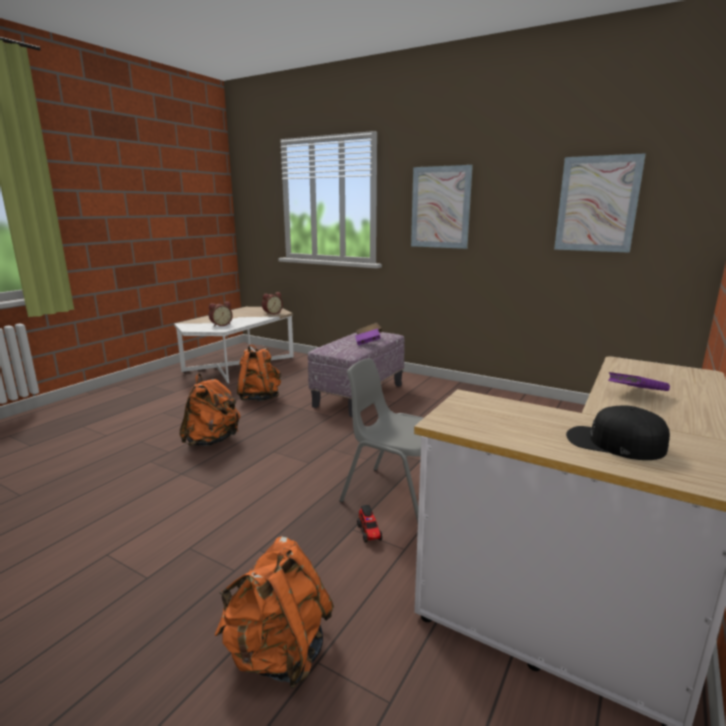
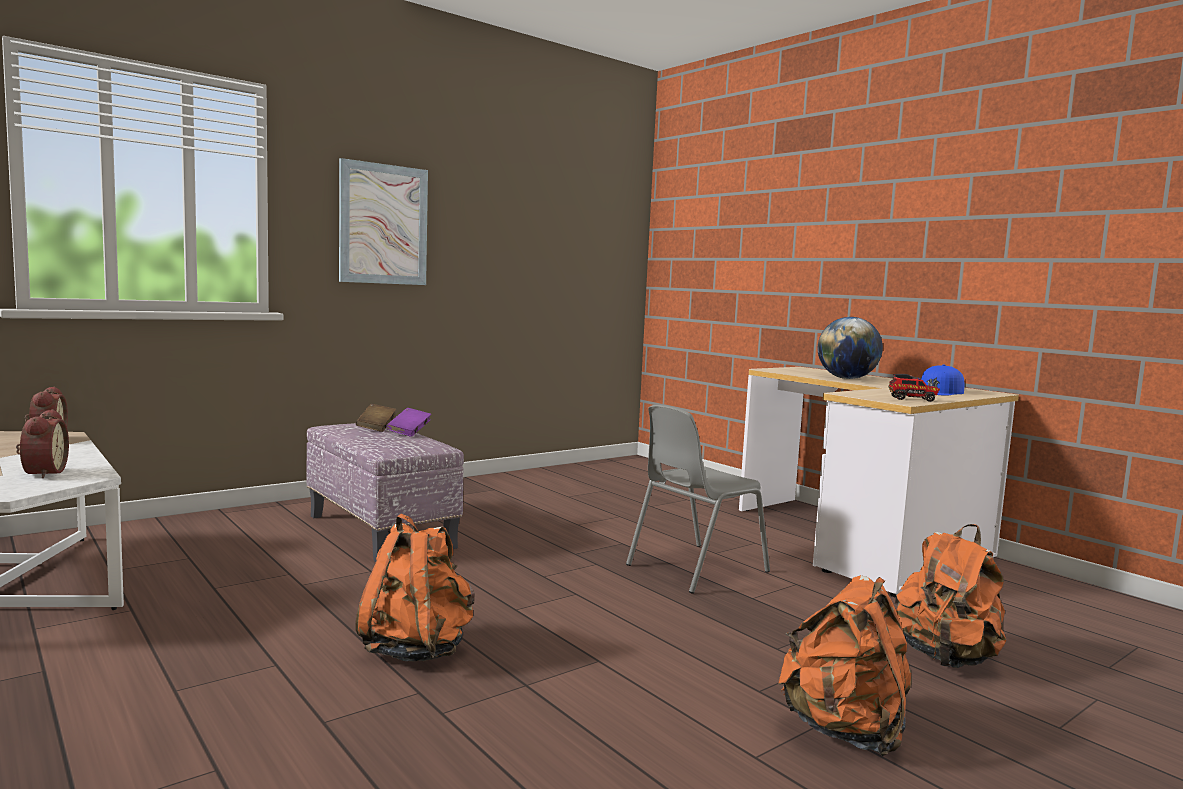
camera: 70 degrees left, 10 degrees down
(260, 398) = (264, 591): orange backpack -> orange backpack (844, 730)
(369, 533) = (763, 592): toy truck -> toy truck (913, 399)
(597, 204) = (557, 236): picture -> none
(614, 443) = (938, 392): black cap -> blue cap
(636, 394) = (847, 378): purple book -> globe

